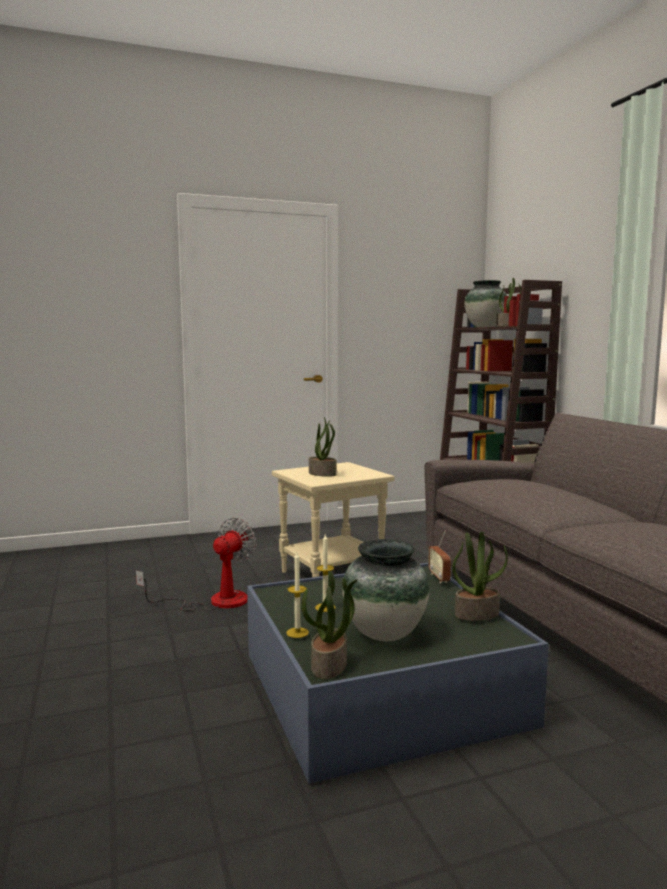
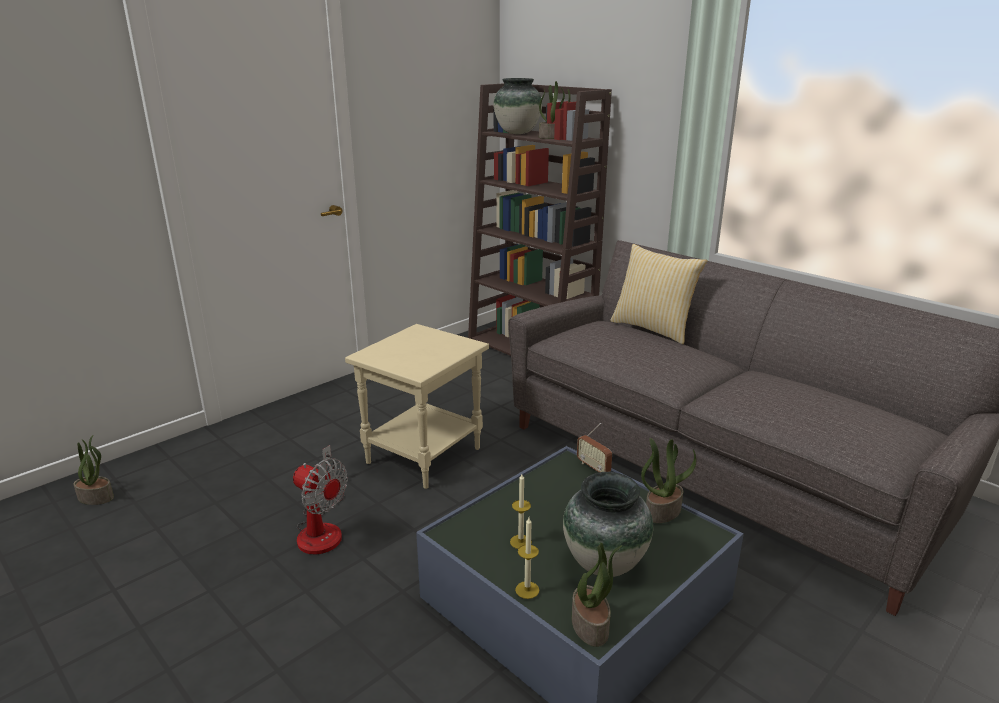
camera: 25 degrees left, 15 degrees up
(214, 601) = (322, 528): fan -> fan turned 120 degrees clockwise
(323, 474) = (411, 354): potted plant -> potted plant (96, 497)
(566, 486) = (653, 328): none -> pillow

